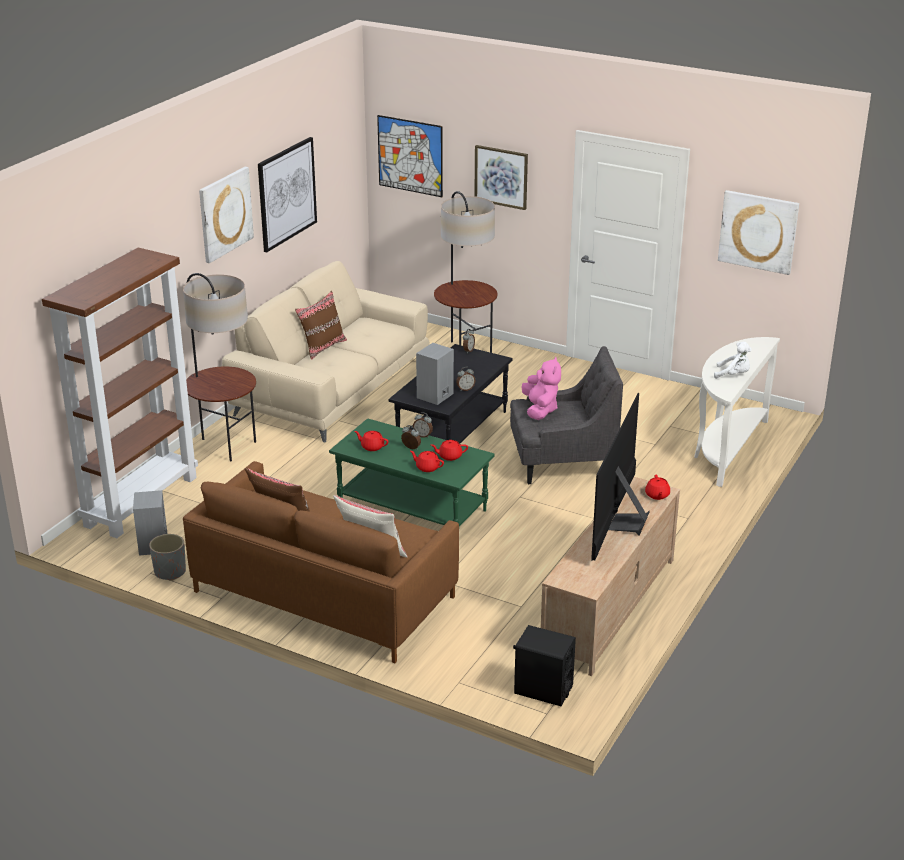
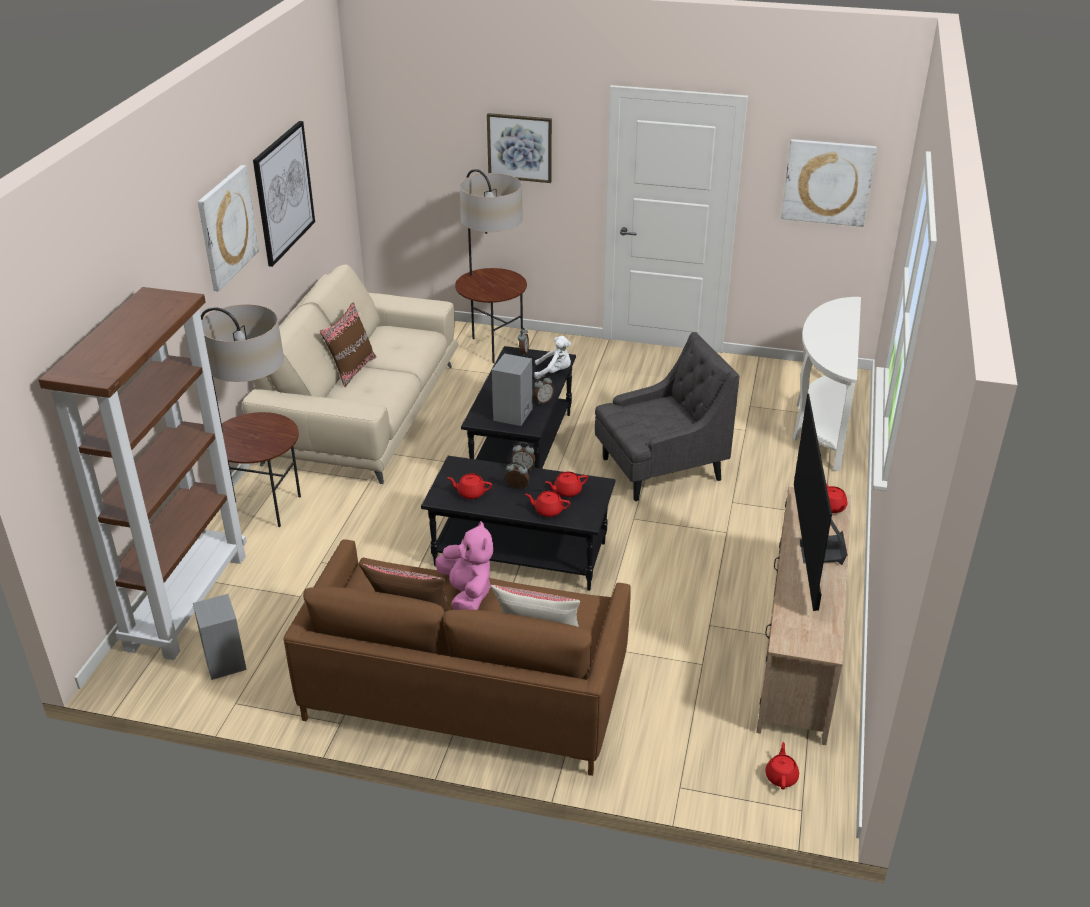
camera: 15 degrees left, 5 degrees up
(169, 572) = (260, 697): grey planter -> none
(410, 156) = (406, 133): picture -> none
(411, 509) = (519, 555): green coffee table -> black coffee table
(540, 410) = (636, 414): pink plush toy -> pink plush toy (467, 594)
(543, 689) = (781, 776): black speaker -> red teapot
(733, 375) = (840, 347): white plush toy -> white plush toy (554, 372)

